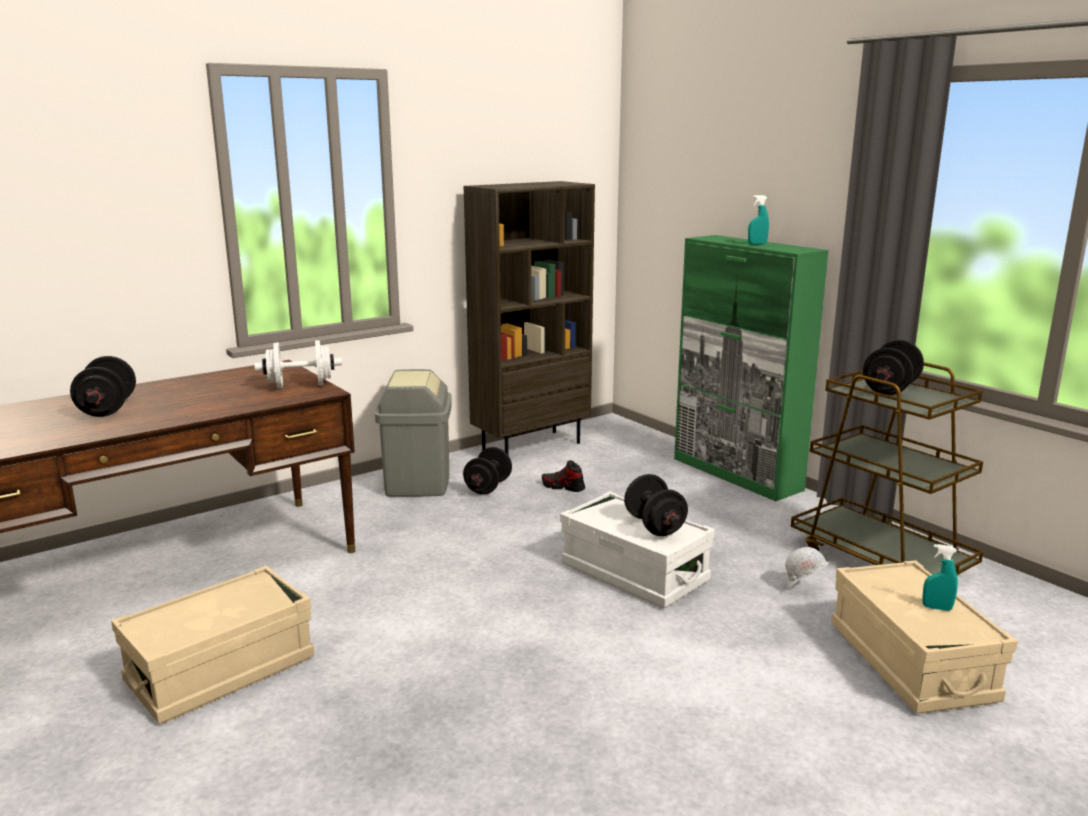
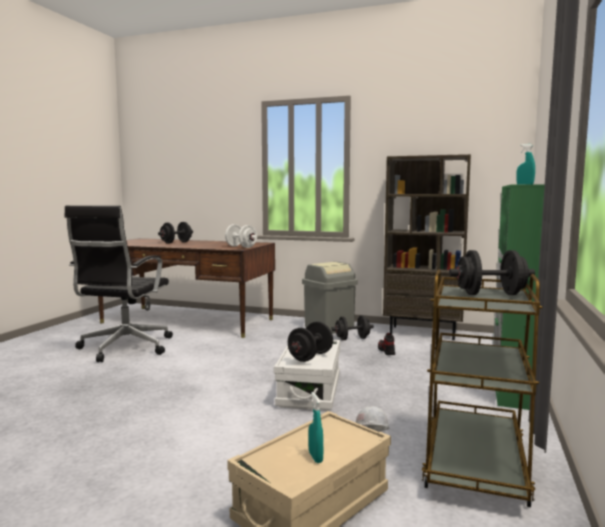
camera: 55 degrees right, 10 degrees down
(221, 671) = (124, 348): beige storage box -> black office chair

